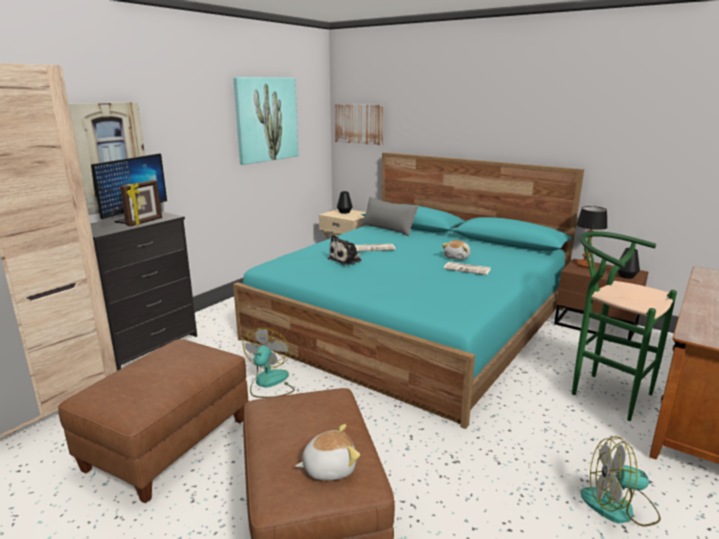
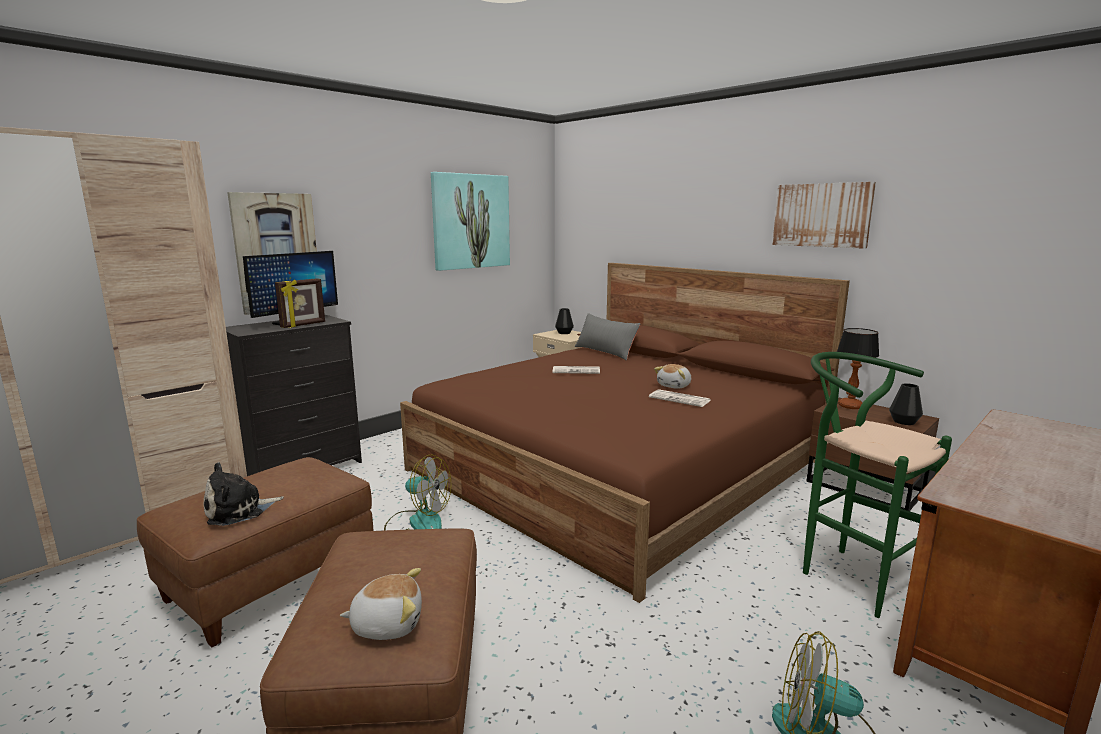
camera: 10 degrees right, 5 degrees down
(269, 383) = (417, 522): fan -> fan turned 90 degrees clockwise
(346, 260) = (534, 381): plush toy -> plush toy (239, 510)
(359, 124) = (584, 230): picture -> picture (821, 215)
(412, 323) = (619, 466): turquoise bed -> brown bed

